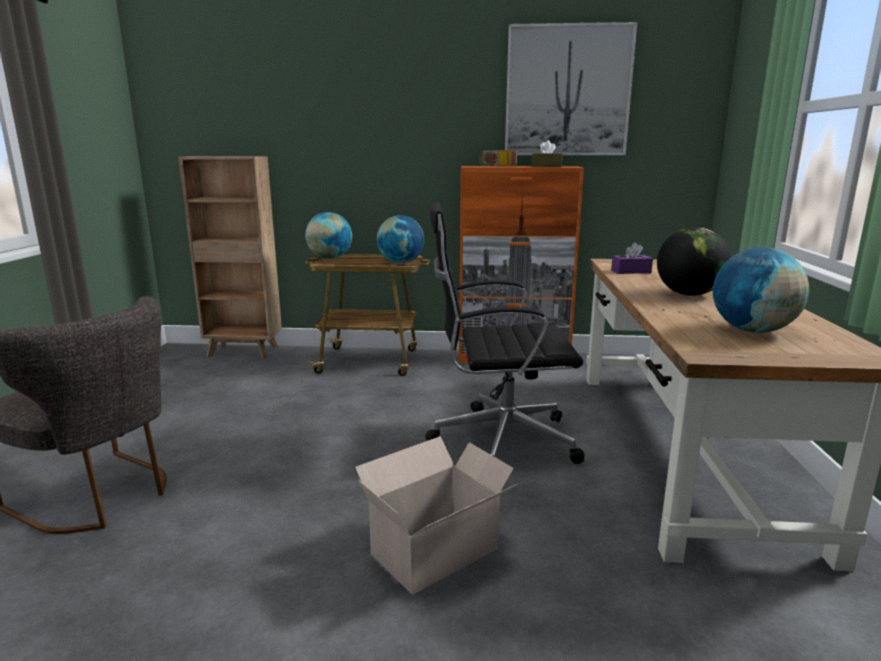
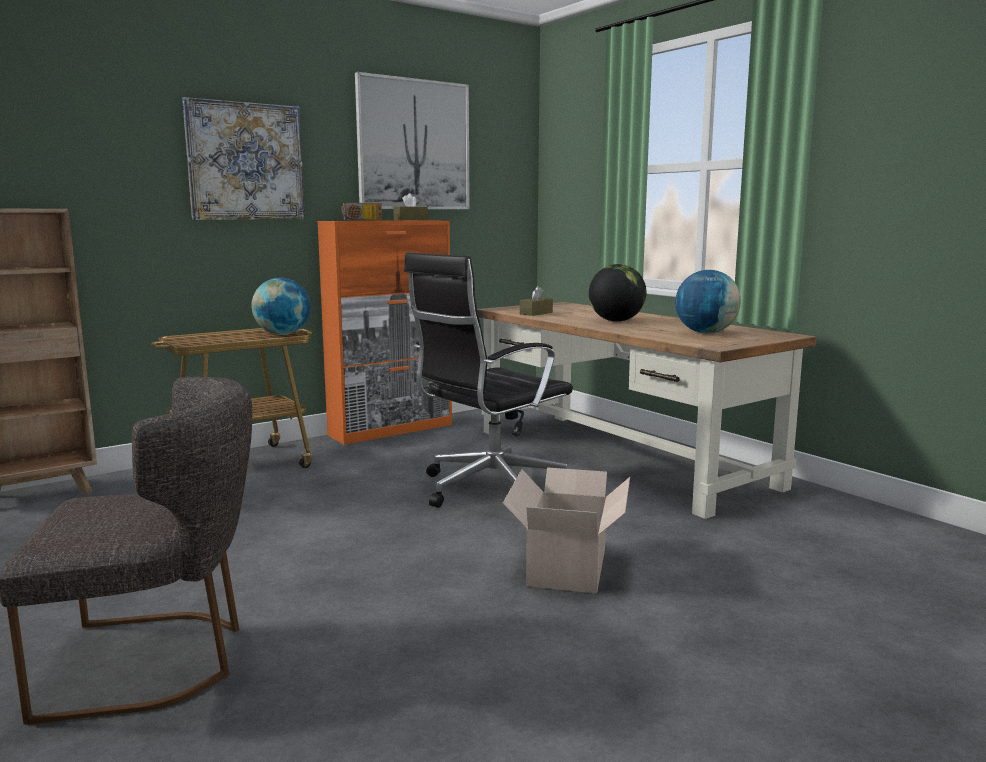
camera: 40 degrees left, 5 degrees down
(330, 258) = (183, 339): globe -> none
(402, 115) = (245, 162): none -> picture
(631, 271) = (536, 313): purple tissue box -> brown tissue box

